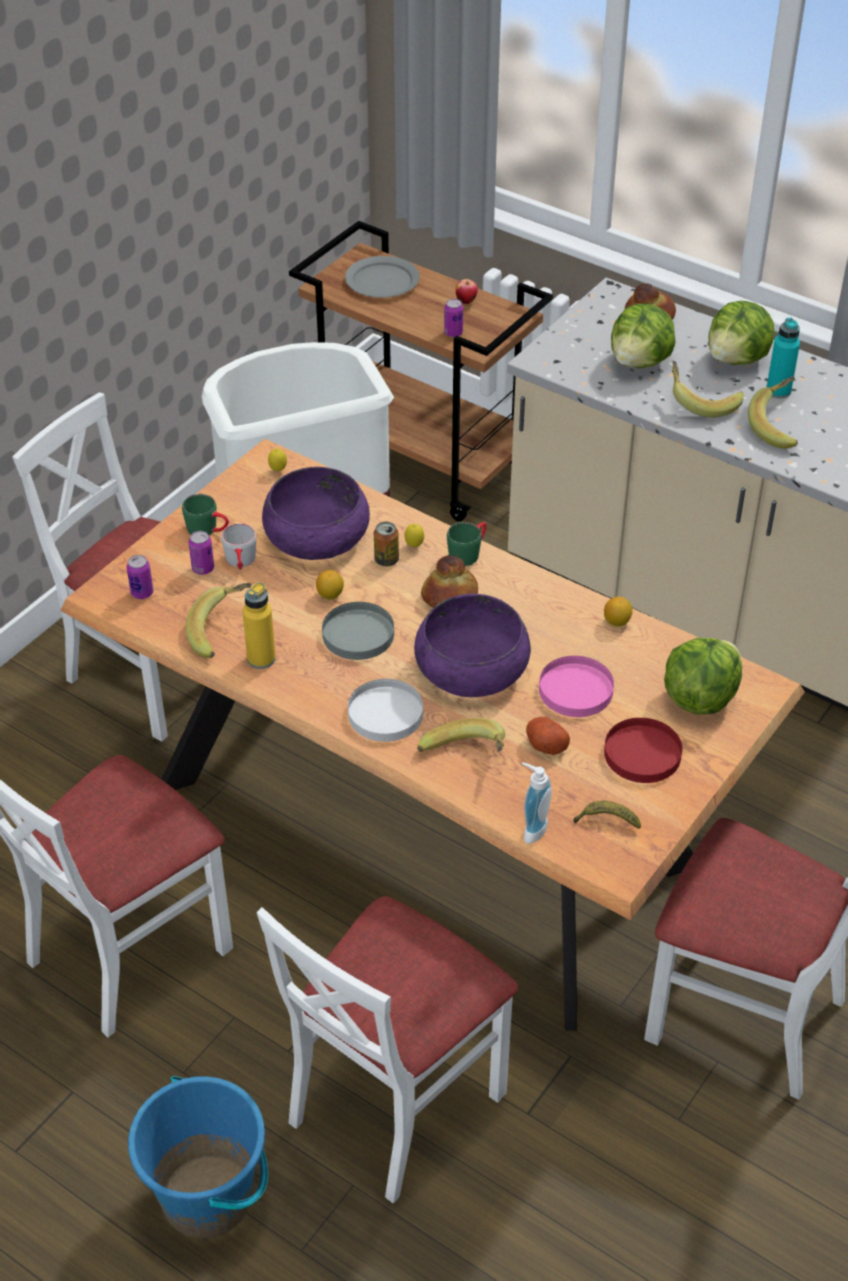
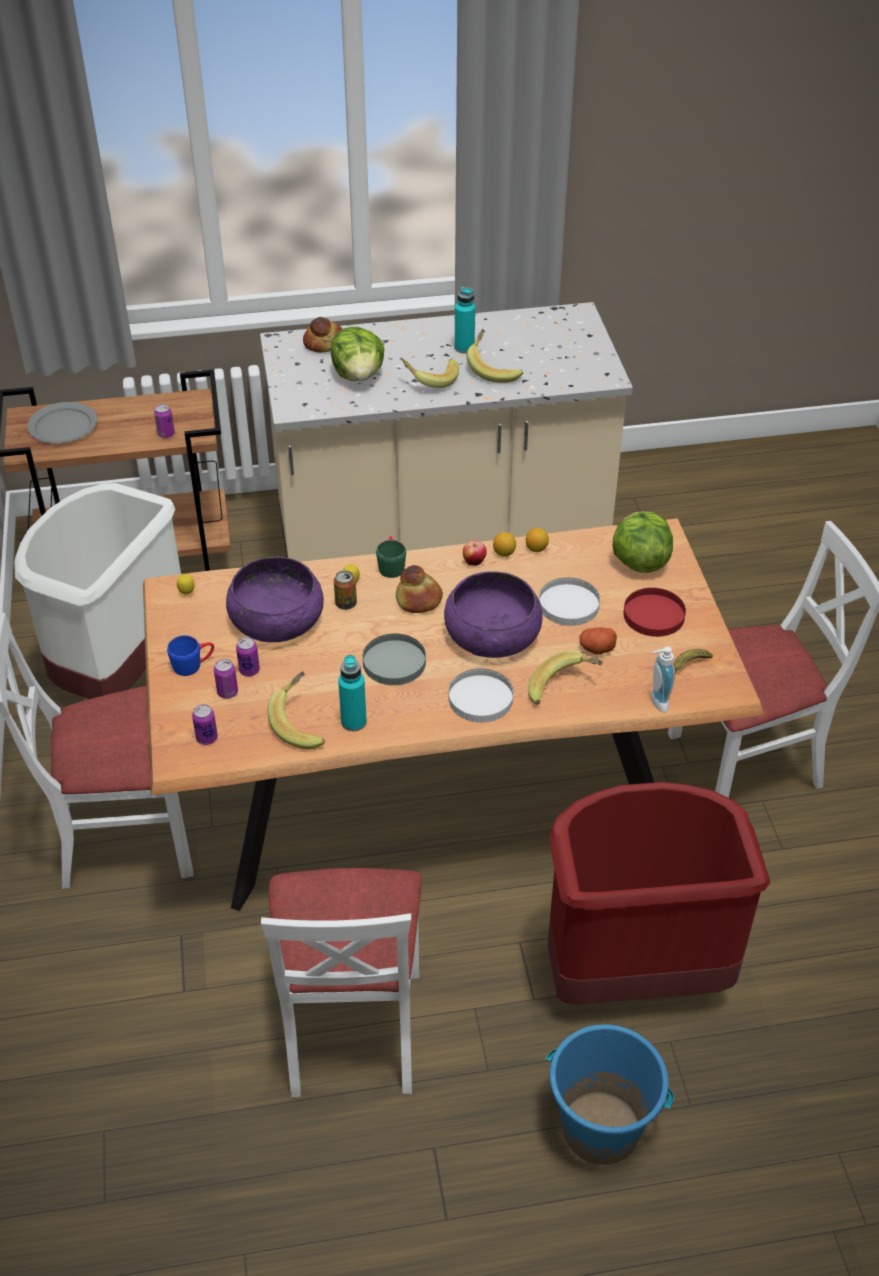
camera: 45 degrees left, 0 degrees up
(208, 529) = (193, 664): green mug -> blue mug
(241, 563) = (249, 670): grey mug -> can
(261, 659) = (353, 722): yellow bottle -> turquoise bottle
(330, 595) = (340, 650): lemon -> lemon (504, 553)
(393, 1103) = (632, 974): white chair -> red trash can
(466, 301) = (146, 408): apple -> apple (474, 562)
(576, 689) = (568, 604): pink plate -> white plate
(737, 359) = (414, 342): lettuce -> none

